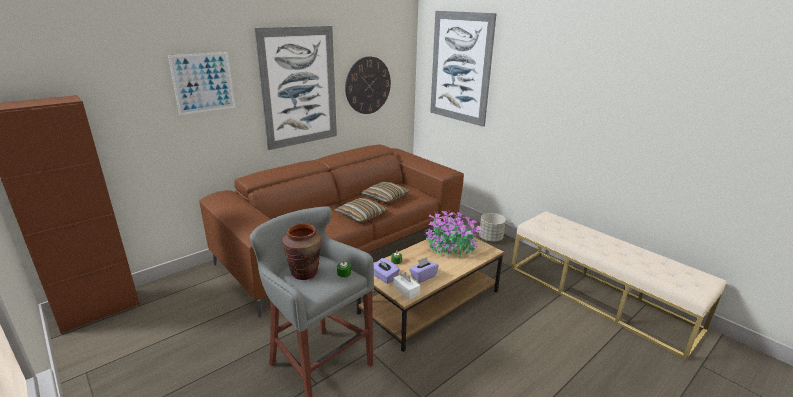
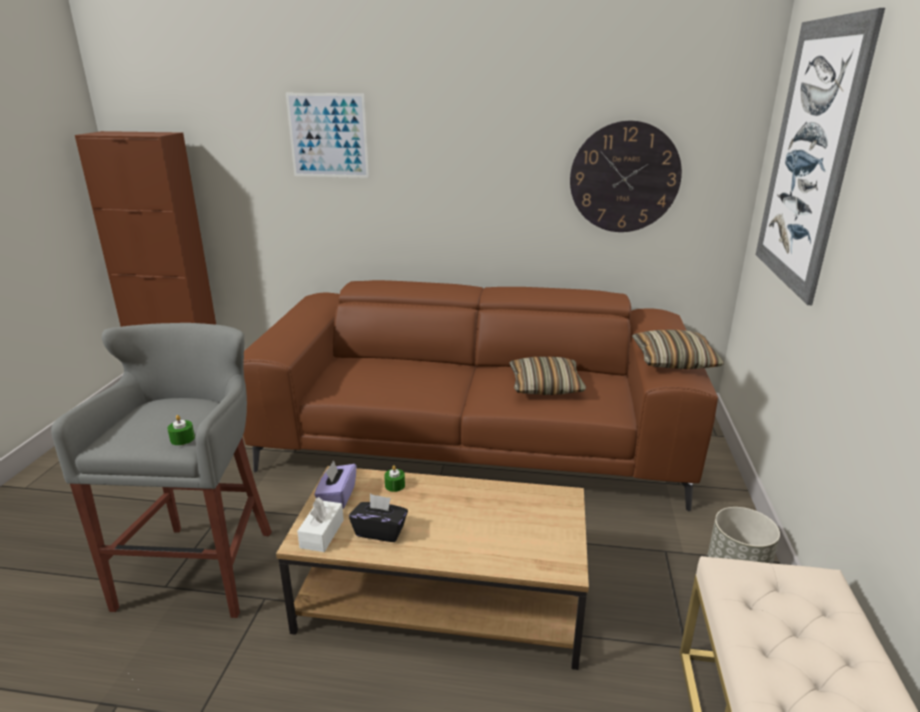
camera: 50 degrees right, 0 degrees up
(299, 87) = (477, 162): picture -> none
(304, 273) = (159, 414): brown vase -> none
(361, 215) = (466, 396): pillow -> pillow (674, 360)
(423, 276) = (380, 531): purple tissue box -> black tissue box
(450, 248) = (506, 518): potted plant -> none

